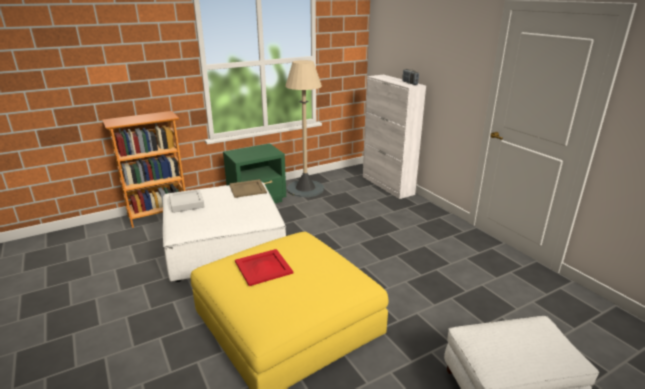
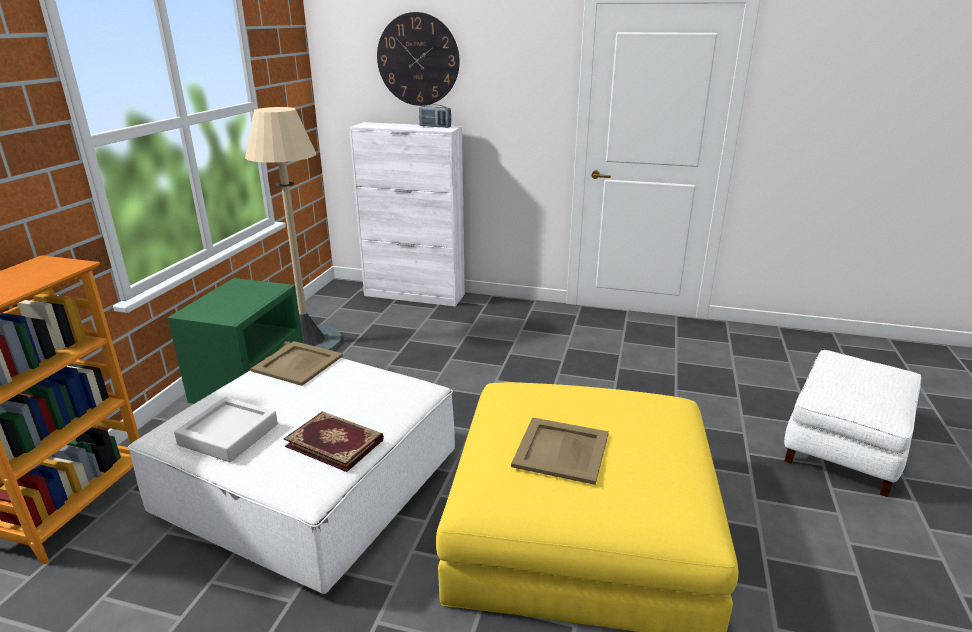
camera: 45 degrees left, 0 degrees up
(208, 223) = (335, 442): none -> book
(263, 267) = (562, 451): red tray -> beige tray
(412, 40) = (418, 60): none -> wall clock

